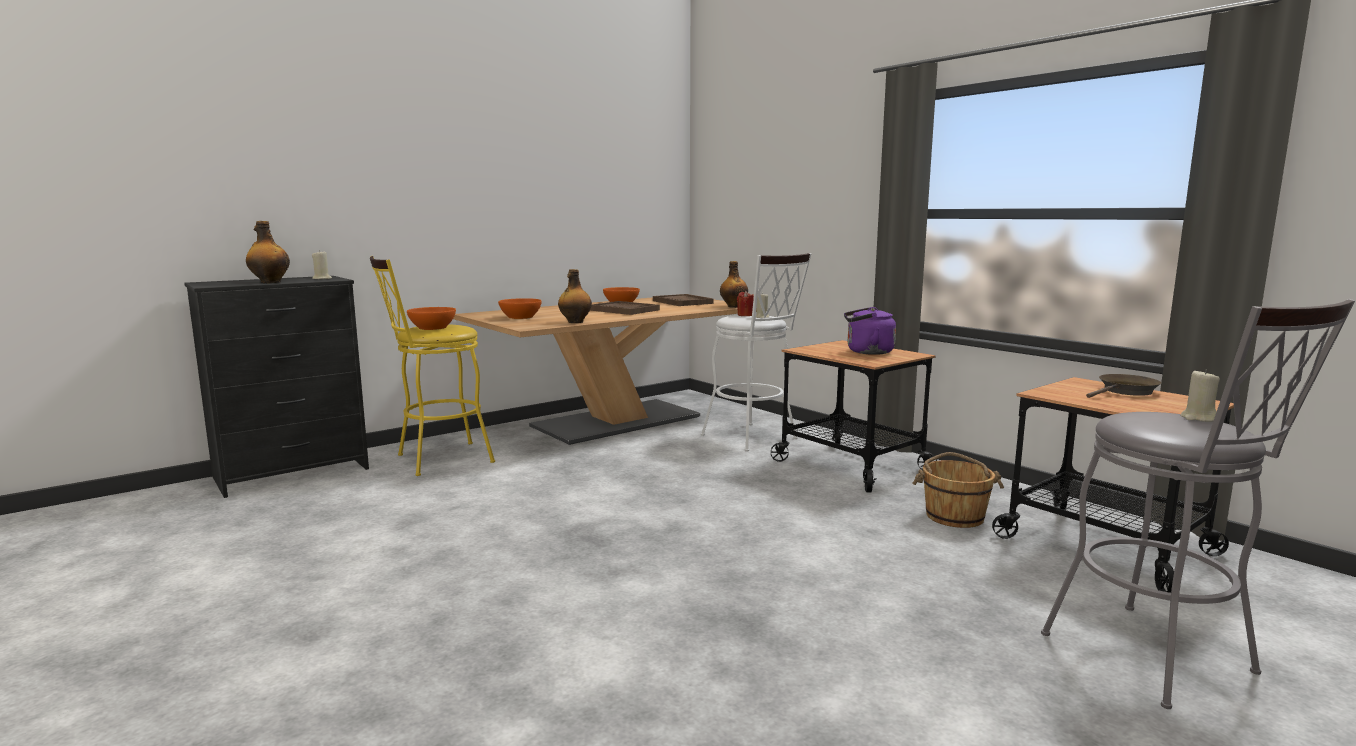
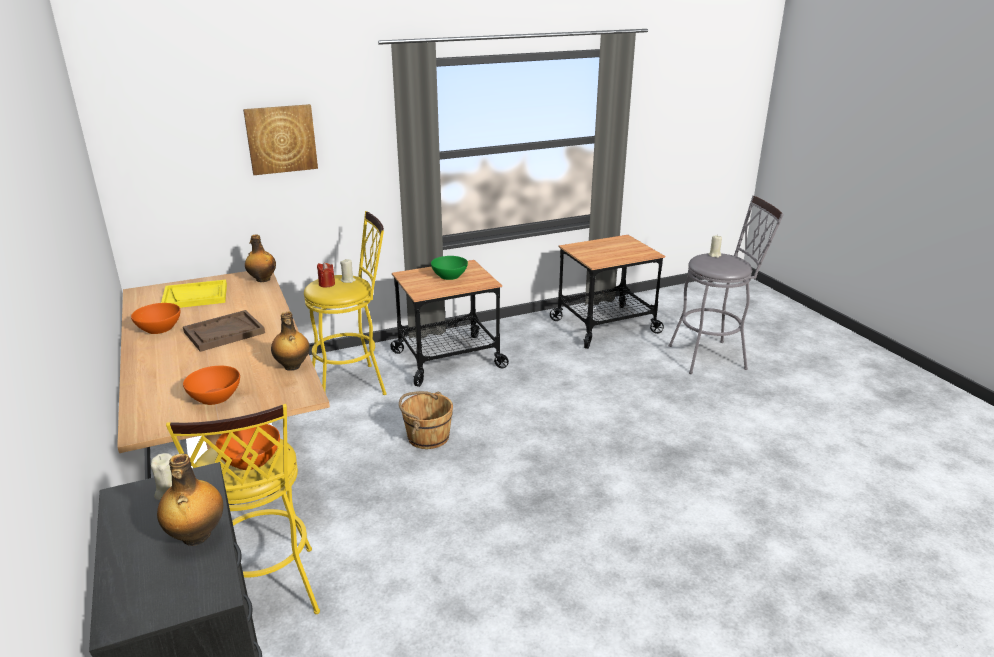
camera: 75 degrees left, 15 degrees up
(682, 302) = (195, 296): brown tray -> yellow tray
(754, 438) = (355, 384): white stool -> yellow stool
(796, 180) = (281, 139): none -> picture
(866, 352) = (449, 276): purple kettle -> green bowl
(954, 516) = (553, 352): brown bucket -> brown bucket (427, 436)
(1125, 391) = (598, 246): brown frying pan -> none

